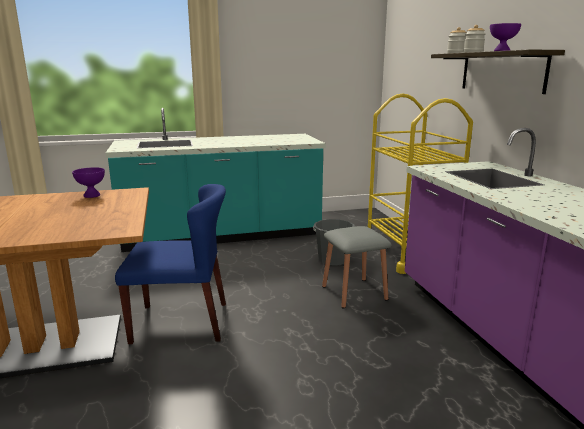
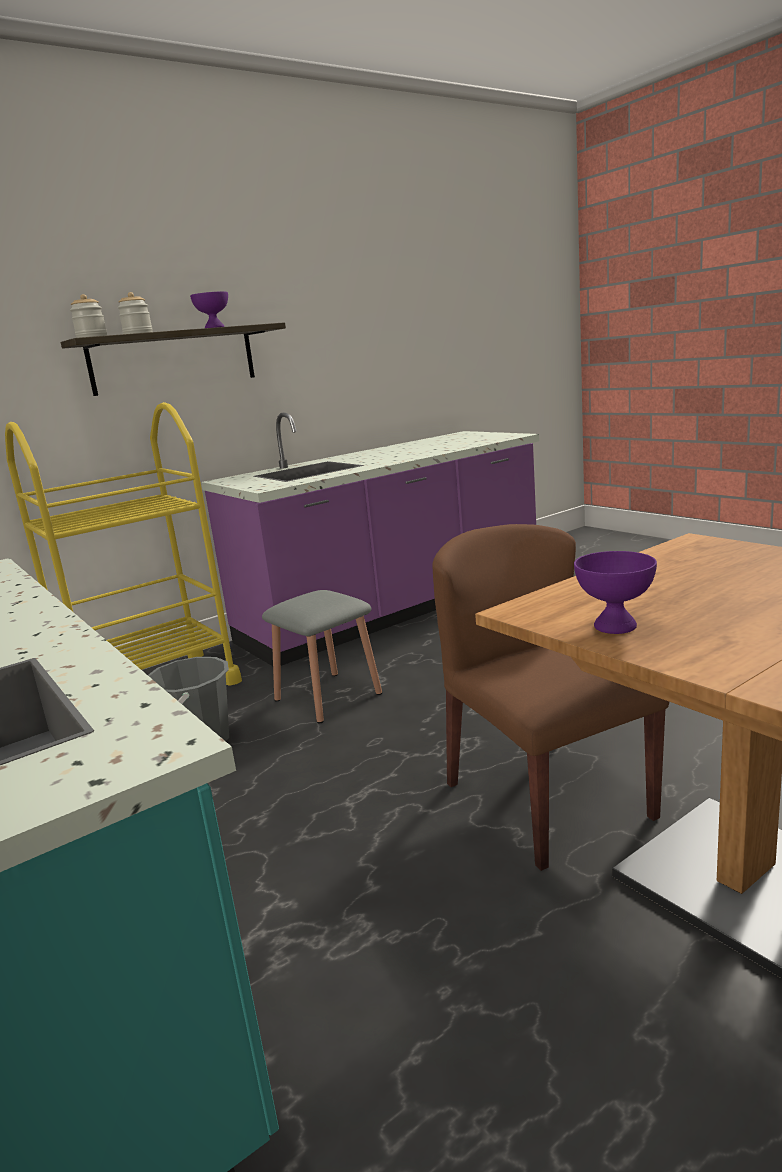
camera: 110 degrees left, 0 degrees up
(181, 322) = (546, 799): blue chair -> brown chair

